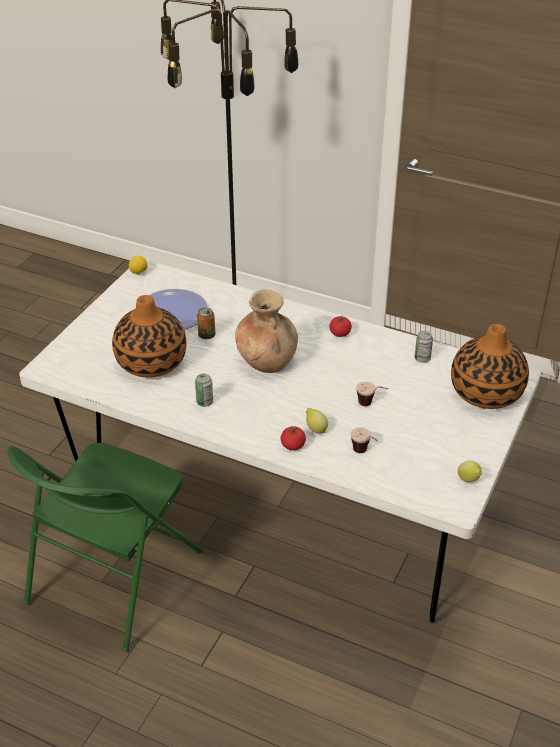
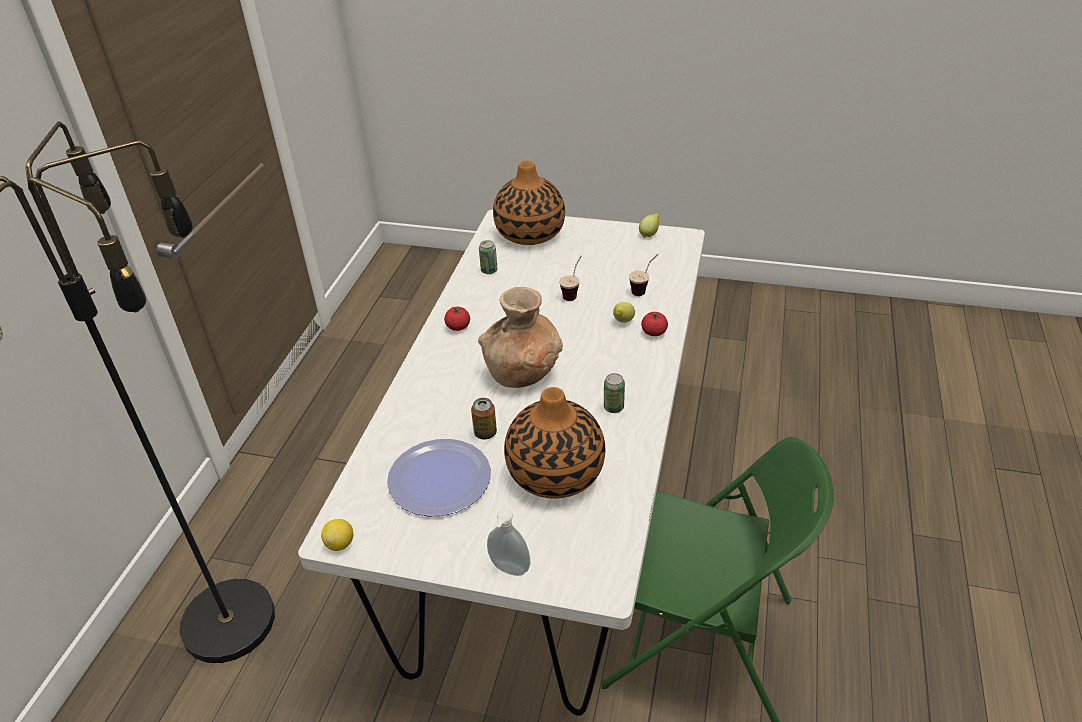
camera: 100 degrees left, 0 degrees up
(81, 332) = (508, 570): none -> soap dispenser

